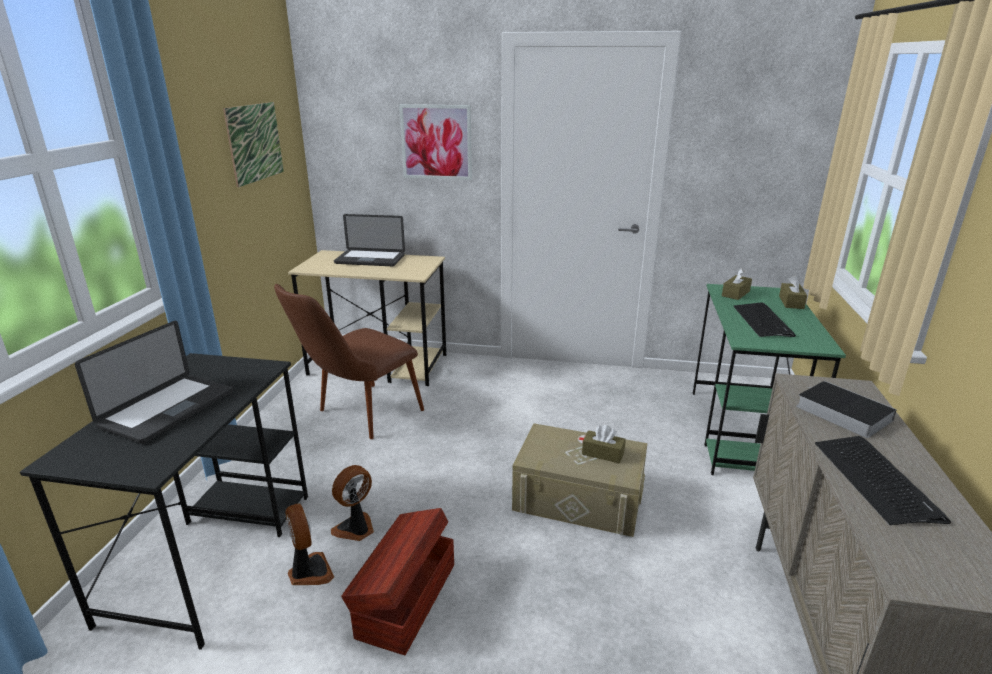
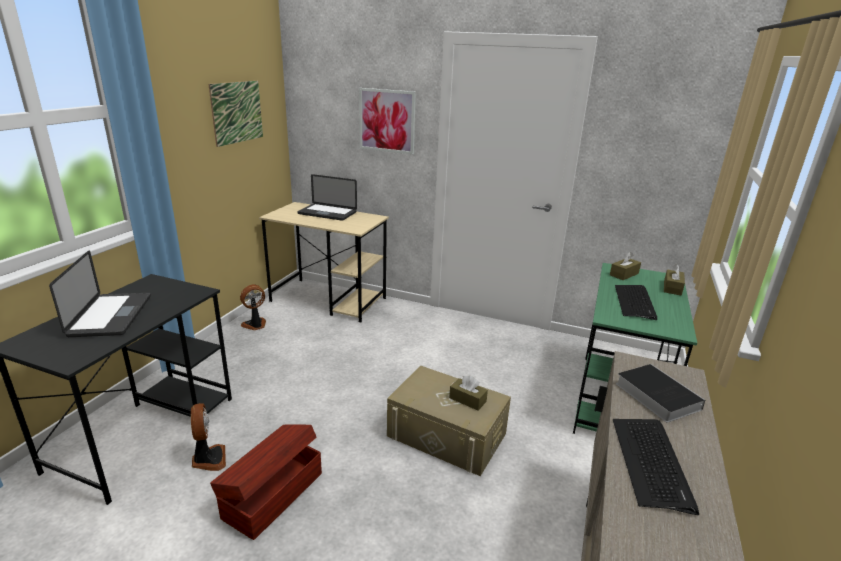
camera: 10 degrees right, 0 degrees up
(168, 409) = (111, 315): laptop -> laptop turned 45 degrees counterclockwise
(356, 529) = (257, 431): fan -> fan (255, 325)
(358, 417) = (295, 340): brown chair -> none

